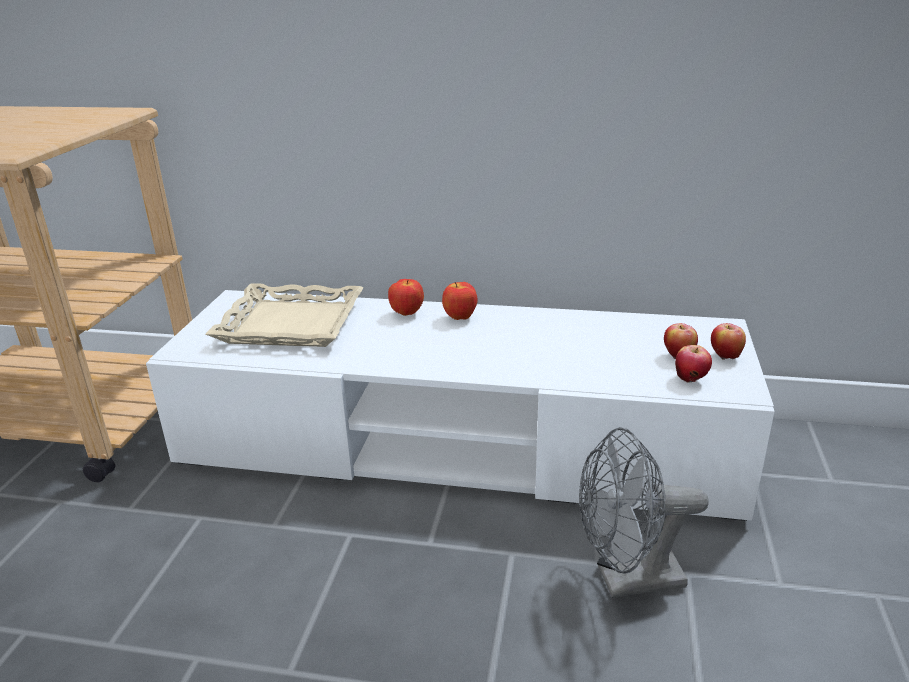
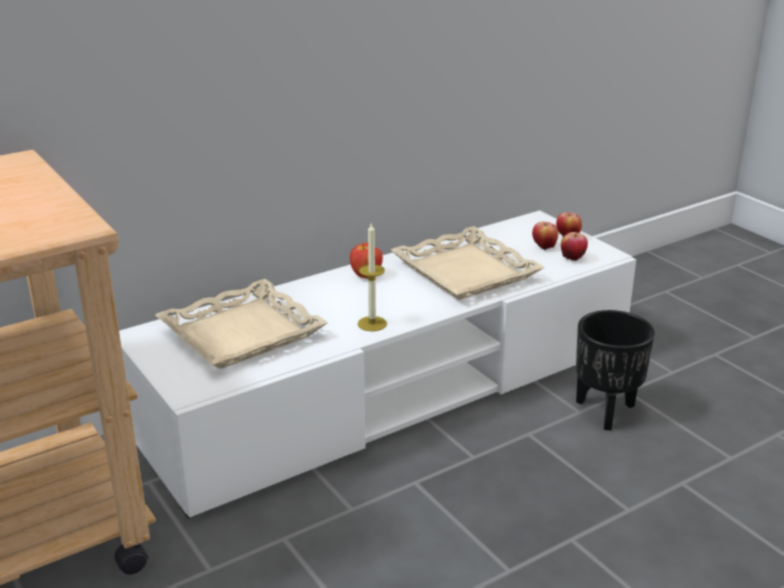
camera: 45 degrees left, 0 degrees up
(388, 358) = (372, 323): none -> candle
(407, 313) = (320, 288): apple -> none
(553, 348) = (466, 272): none -> beige tray
(627, 580) = (606, 411): grey fan -> black planter

